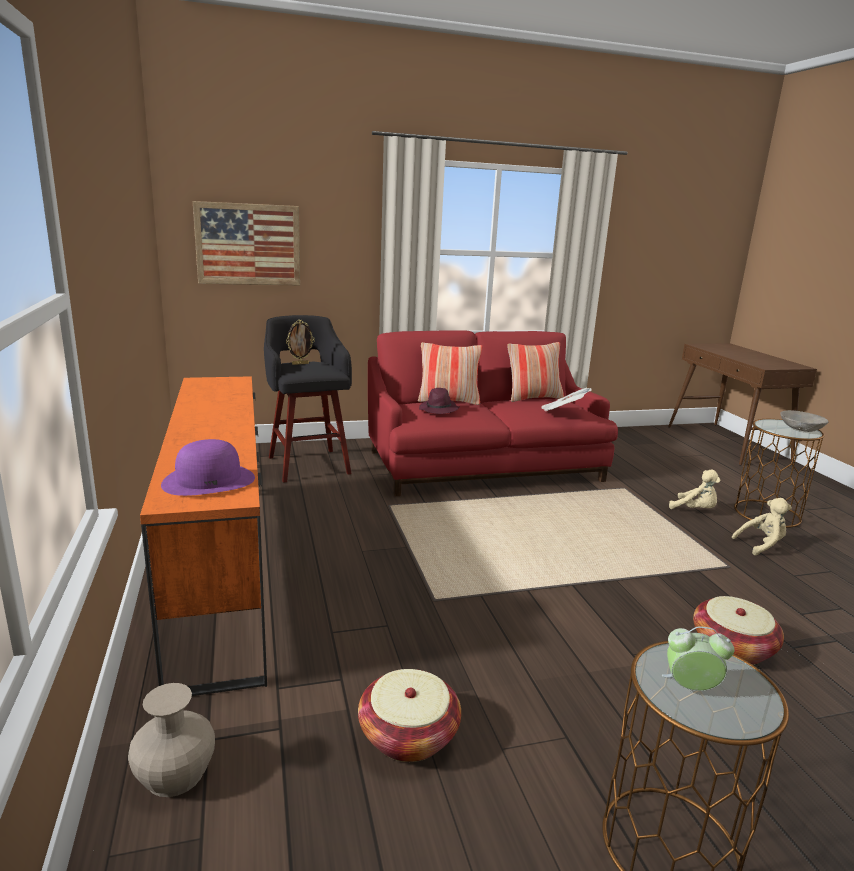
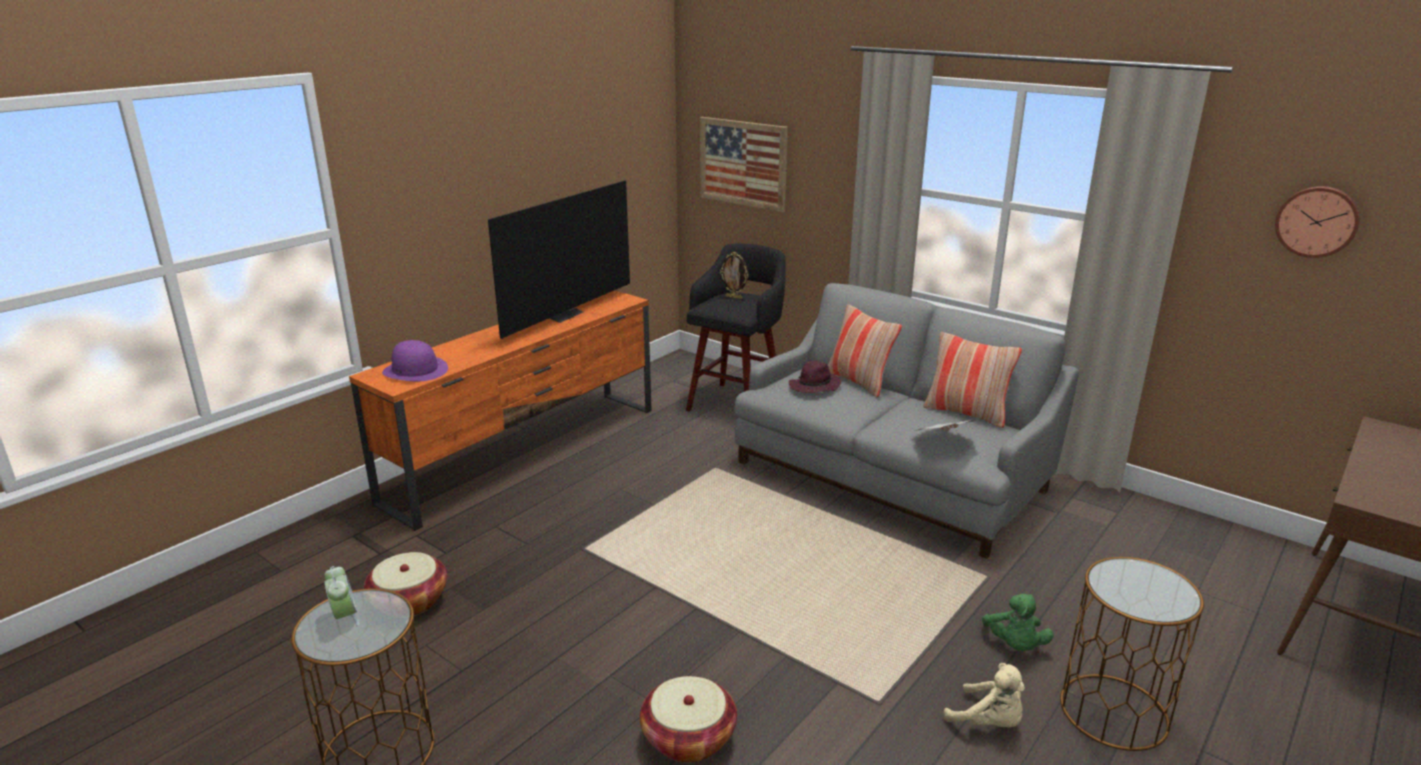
camera: 55 degrees right, 5 degrees up
(175, 773) = (320, 540): beige vase -> none
(212, 401) = (563, 314): none -> television
(483, 464) = (893, 474): red sofa -> grey sofa
(657, 241) = (1317, 221): none -> wall clock
(695, 510) = (1014, 645): beige plush toy -> green plush toy
(800, 428) = (1162, 598): grey bowl -> none

